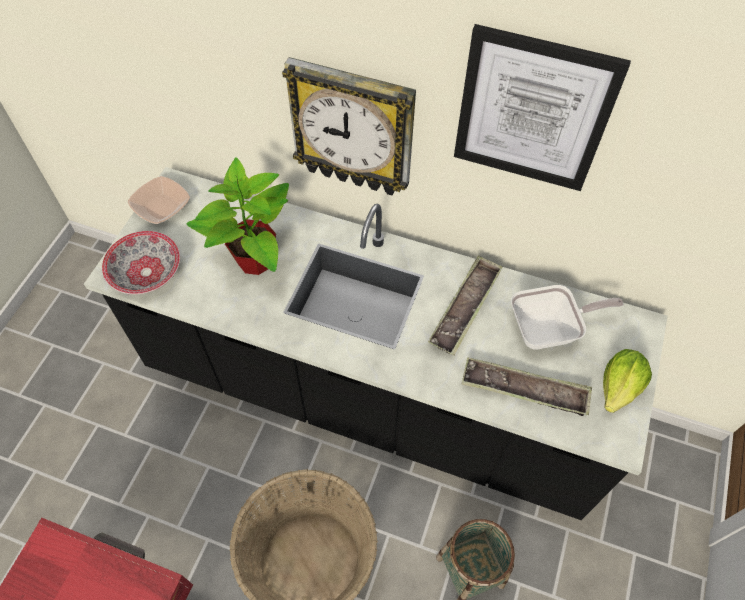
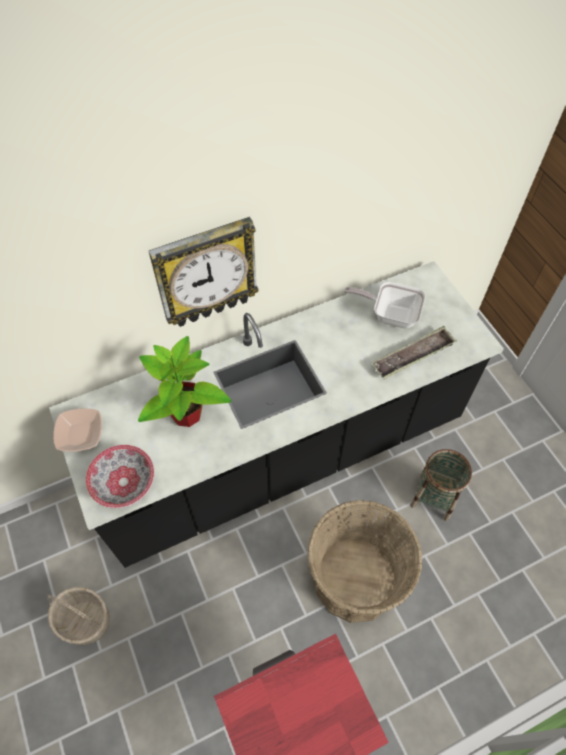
camera: 45 degrees left, 0 degrees up
(85, 380) = (84, 620): none -> basket
(465, 308) = (337, 339): tray -> none
(532, 112) = (329, 184): picture -> none
(549, 330) = (390, 314): frying pan -> frying pan turned 105 degrees counterclockwise
(619, 388) = (452, 316): lettuce -> none

